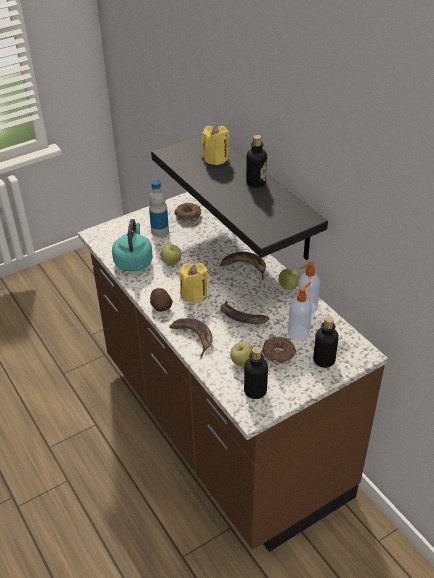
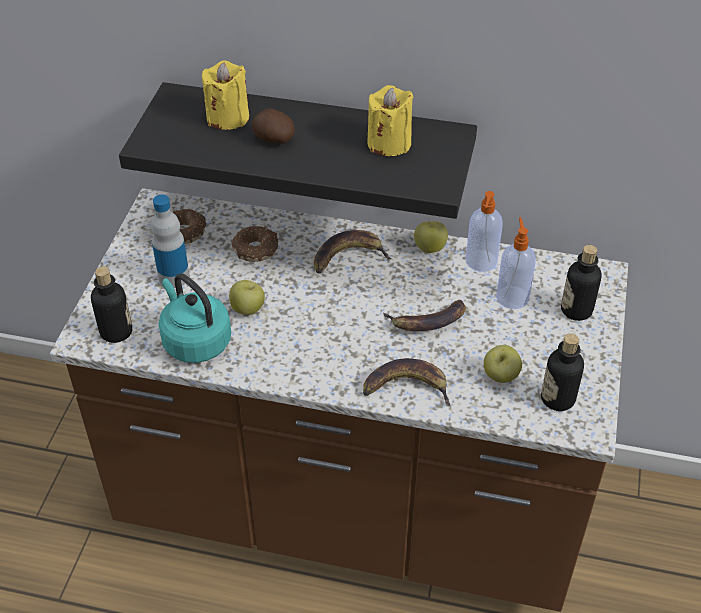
camera: 45 degrees left, 5 degrees up
(160, 306) = (314, 377): potato -> potato (273, 139)
(194, 294) = (334, 332): yellow candle -> yellow candle (389, 143)
(256, 183) = (328, 123): bottle -> bottle (116, 332)
(279, 354) = (524, 336): donut -> donut (257, 249)

